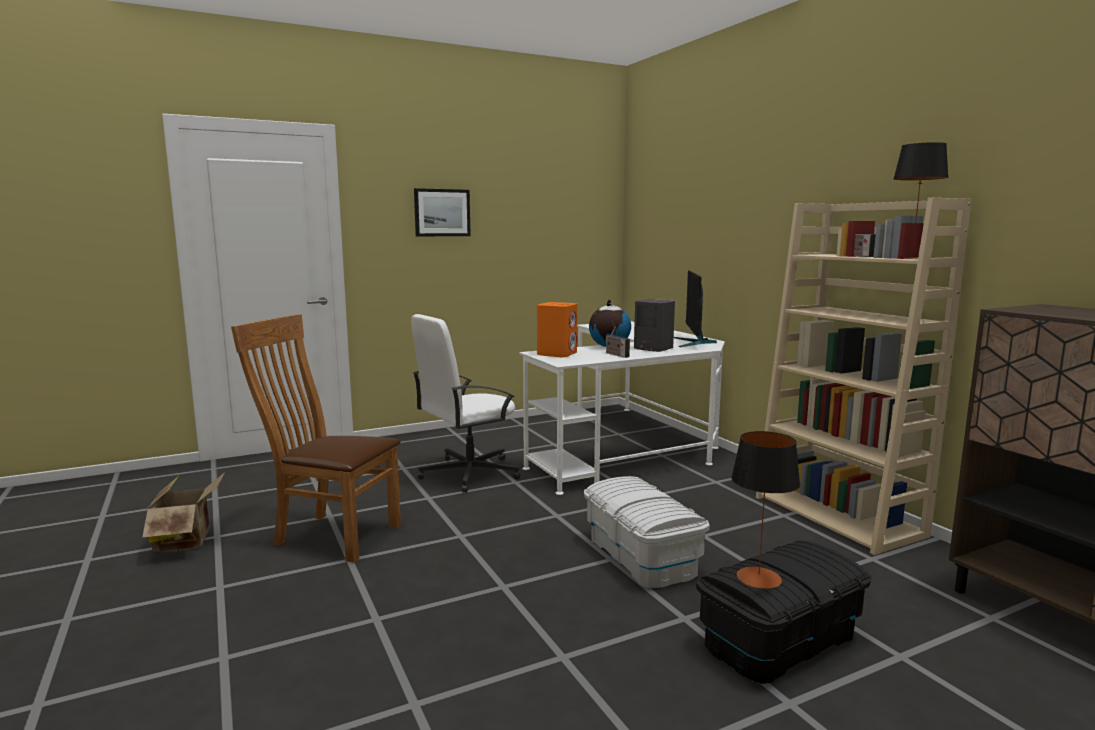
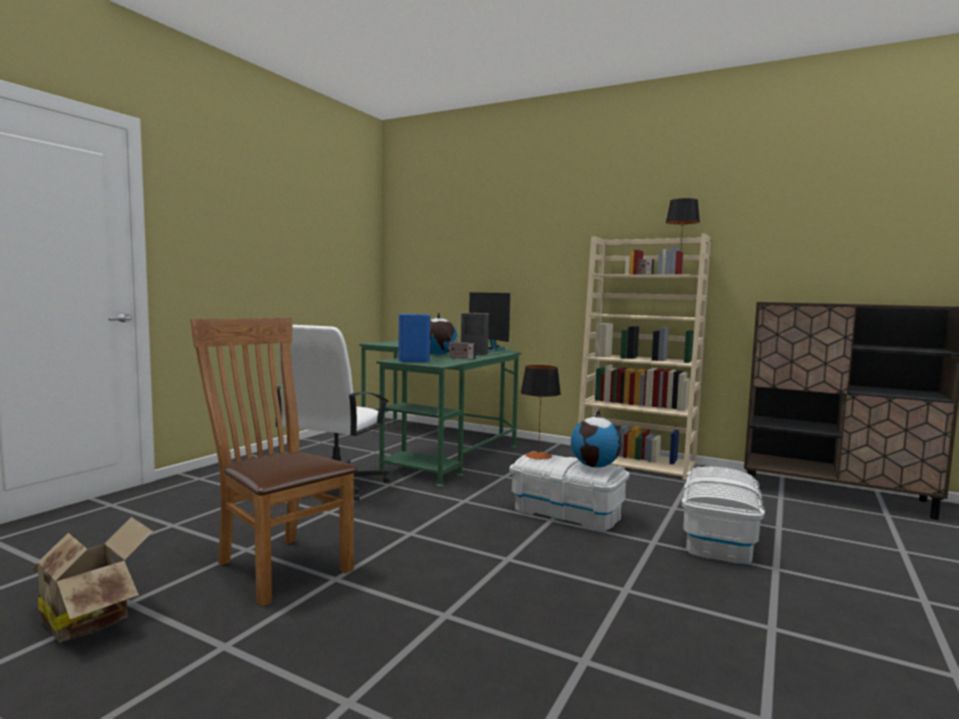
camera: 35 degrees left, 5 degrees down
(331, 535) = (278, 564): brown chair -> brown chair turned 60 degrees clockwise
(442, 212) = (244, 229): picture -> none
(557, 354) = (413, 360): orange speaker -> blue speaker
(630, 447) = (440, 445): white desk -> green desk
(660, 509) = (595, 466): none -> globe
(758, 578) = (723, 490): table lamp -> table lamp (538, 456)
(780, 640) = (719, 538): black storage box -> white storage box

